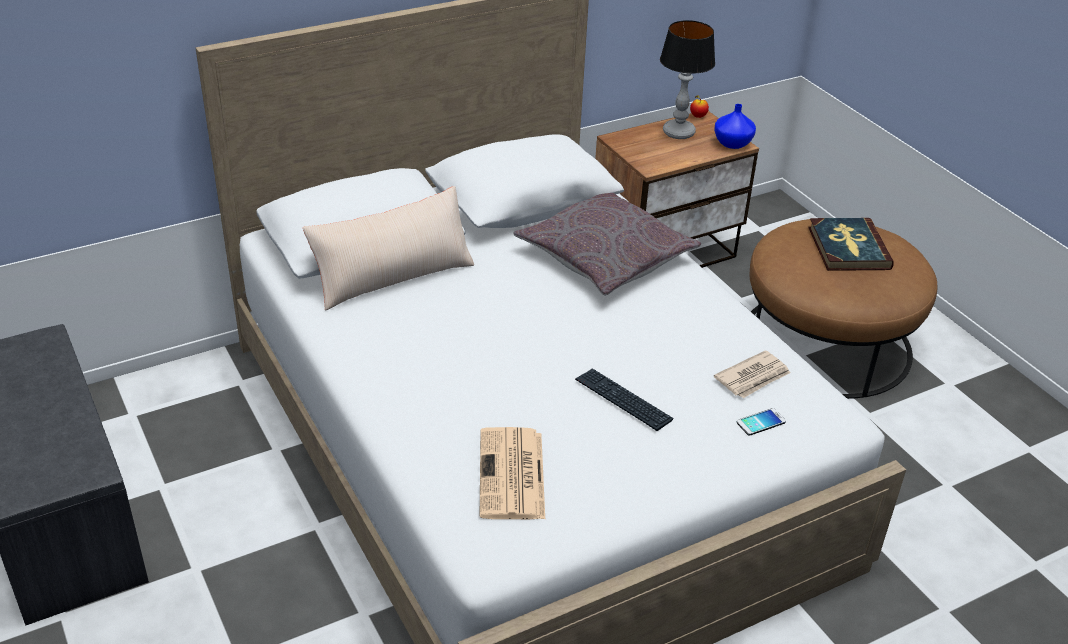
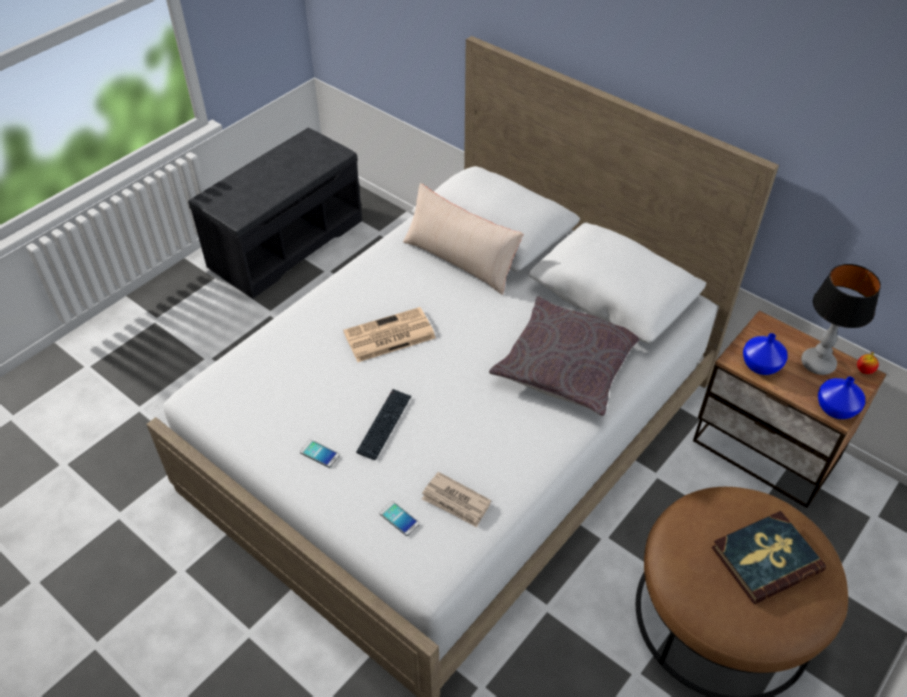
camera: 70 degrees right, 10 degrees up
(512, 476) = (277, 386): newspaper -> newspaper (388, 336)
(642, 462) = (319, 454): none -> phone
(665, 158) = (761, 365): none -> blue vase

